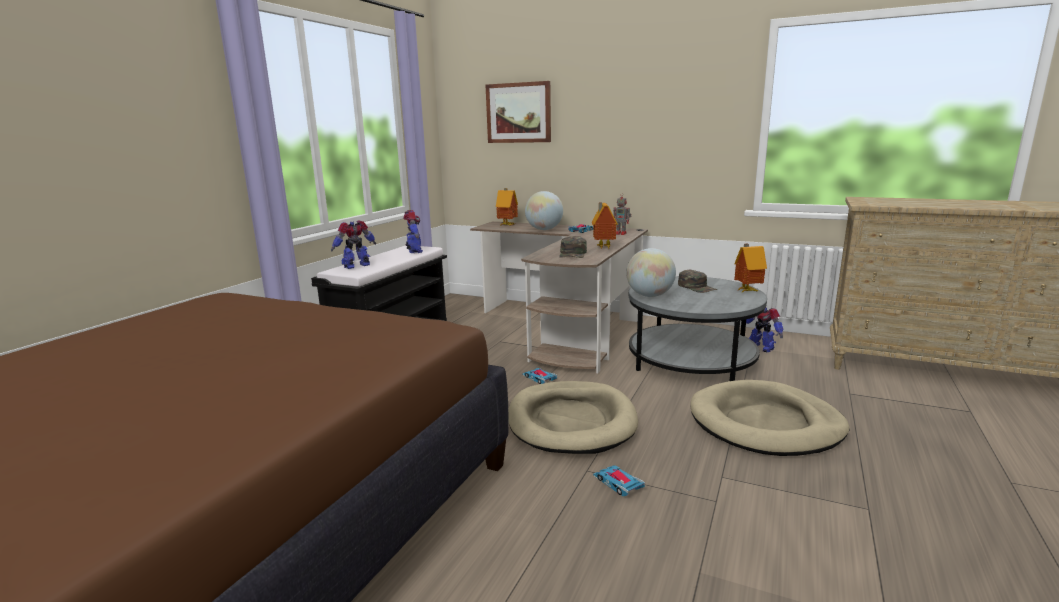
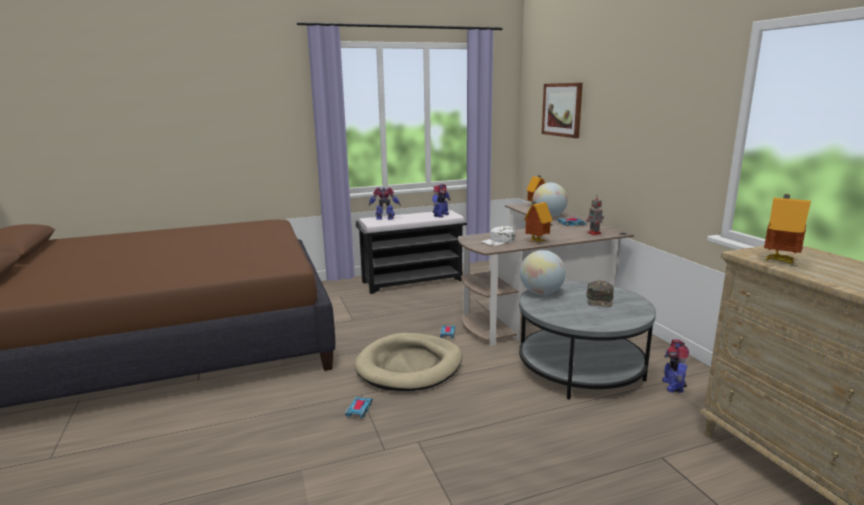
camera: 45 degrees right, 0 degrees up
(573, 254) = (498, 241): green cap -> white cap
(746, 291) = (635, 317): toy house -> toy house (779, 261)
(765, 423) = (525, 433): beige dog bed -> none

